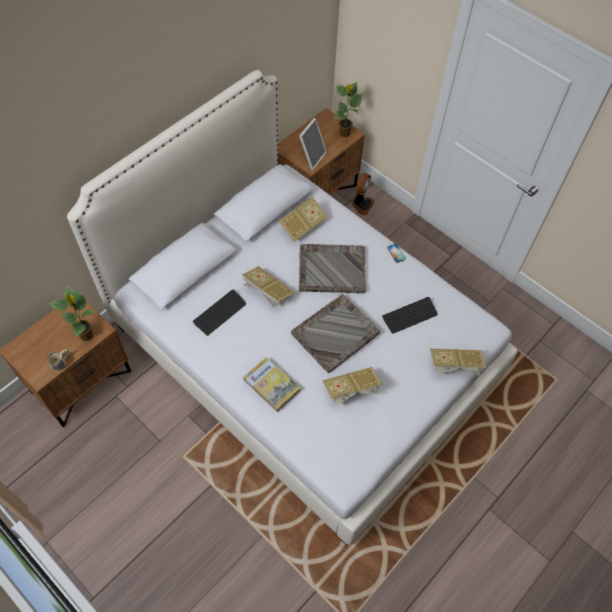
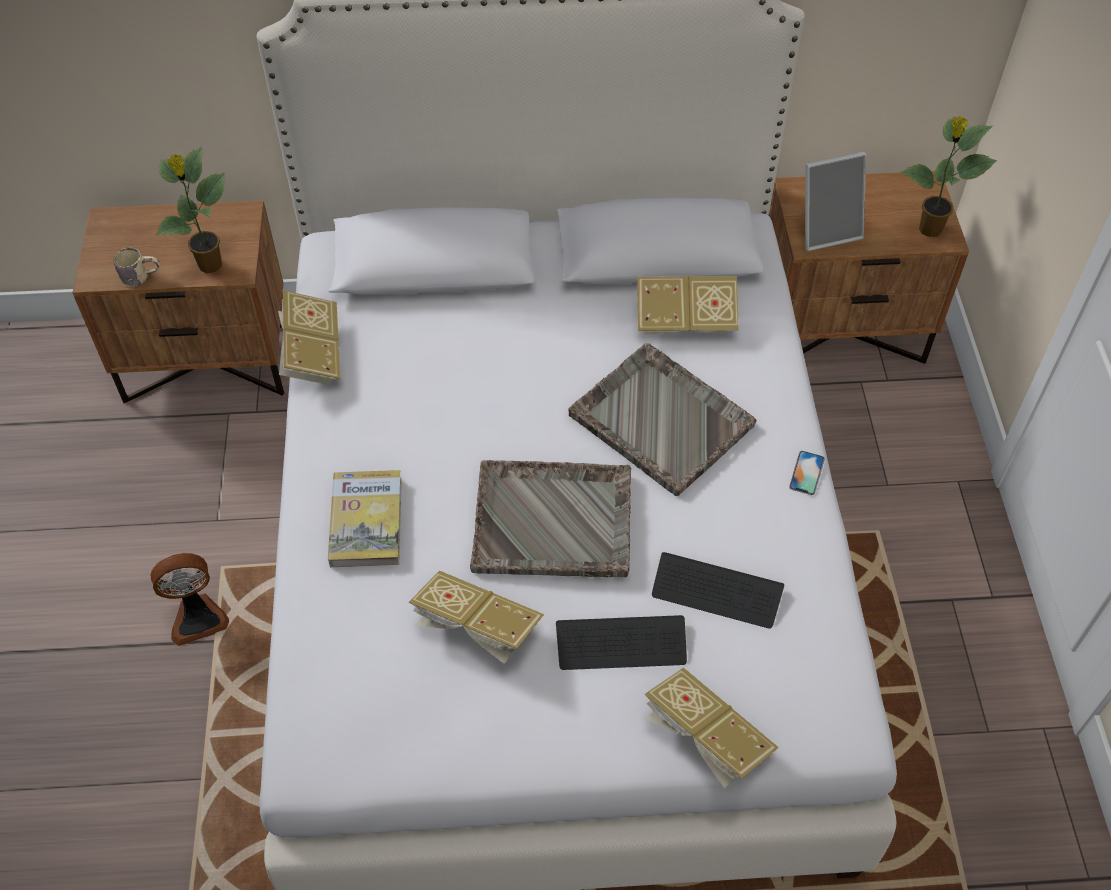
camera: 45 degrees right, 5 degrees down
(220, 313) = (412, 360): keyboard -> keyboard (621, 644)
(267, 292) = (516, 381): book -> book (312, 354)
(361, 204) = (903, 399): fan -> fan (198, 617)

